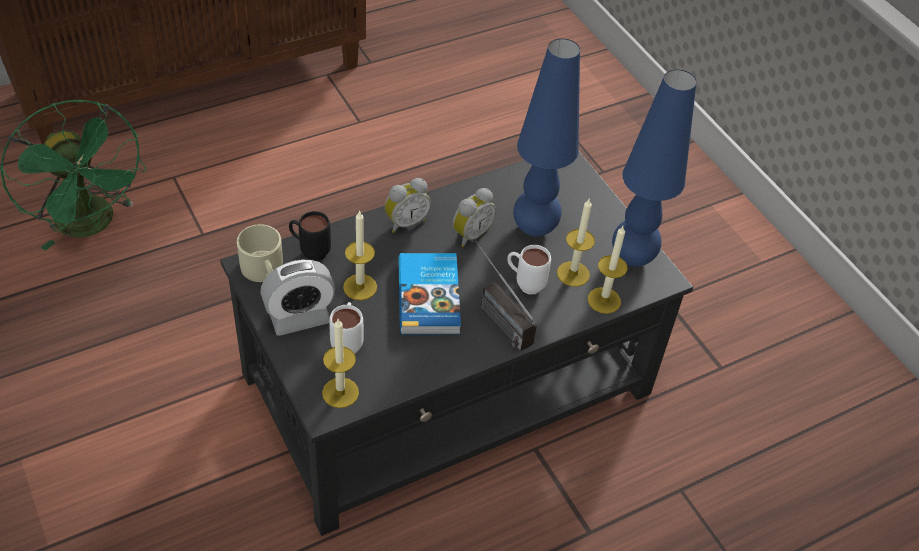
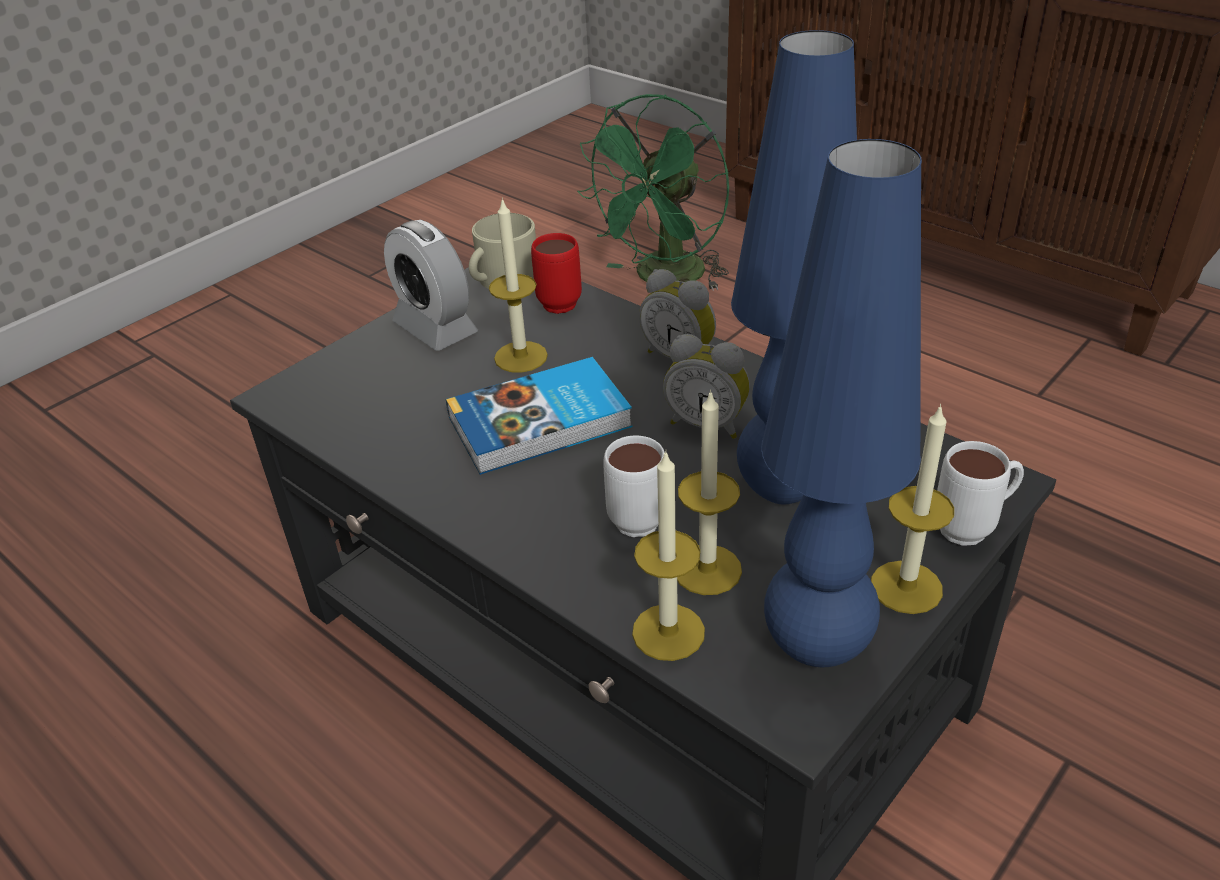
camera: 75 degrees right, 10 degrees down
(310, 251) = (560, 300): black mug -> red mug
(340, 392) = (316, 398): candle -> candle (906, 587)
(347, 342) = (411, 377): white mug -> white mug (973, 528)
(494, 315) = (543, 499): radio -> none

